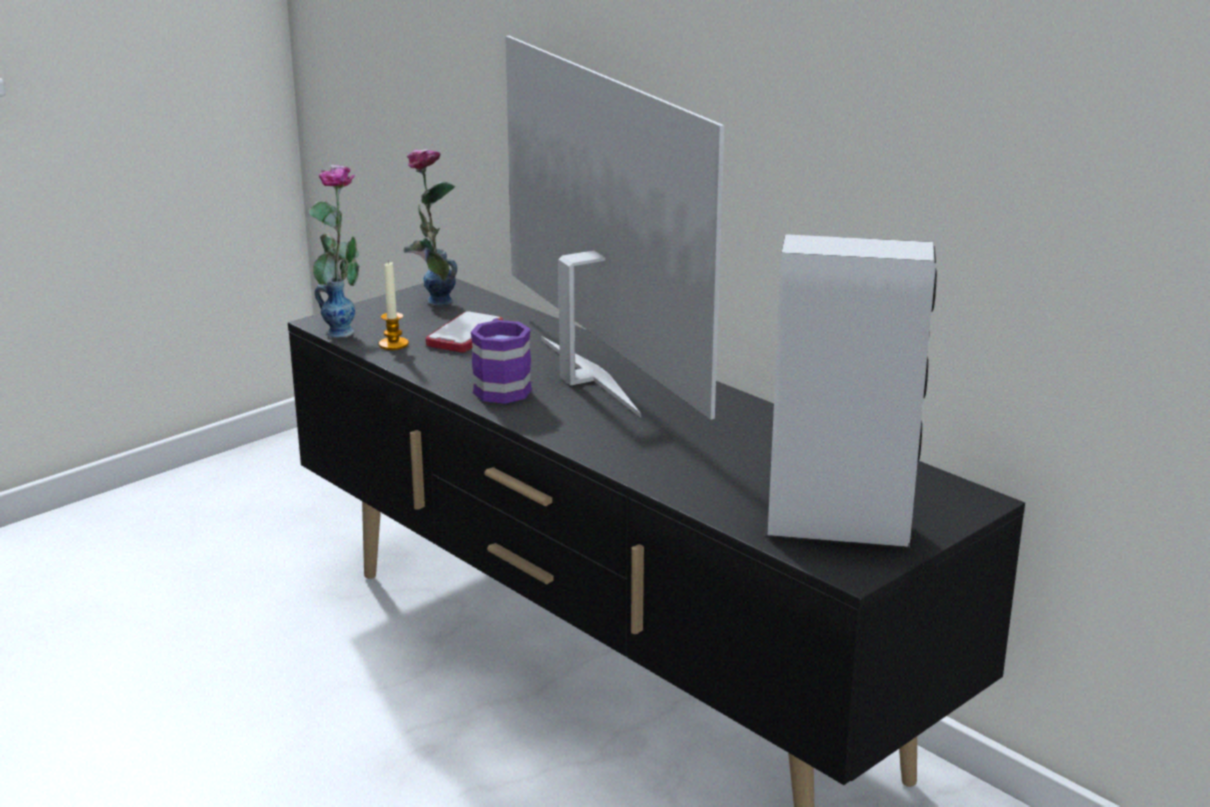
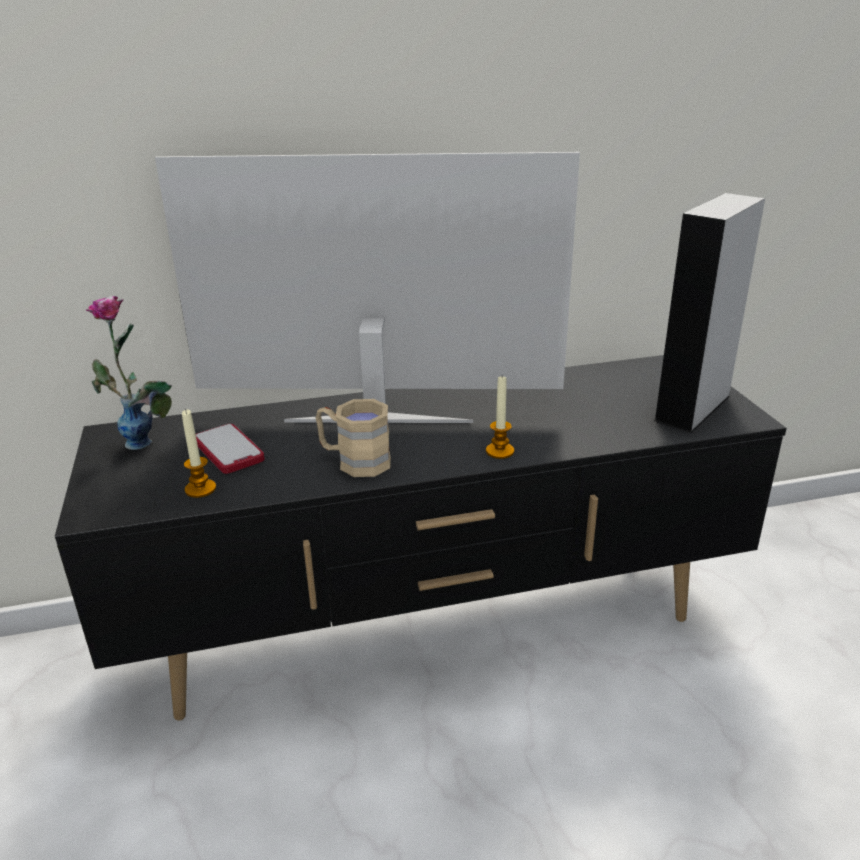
camera: 60 degrees left, 5 degrees up
(343, 326) = (118, 505): vase -> none
(501, 386) = (354, 461): purple mug -> beige mug
(593, 443) = (500, 451): none -> candle

